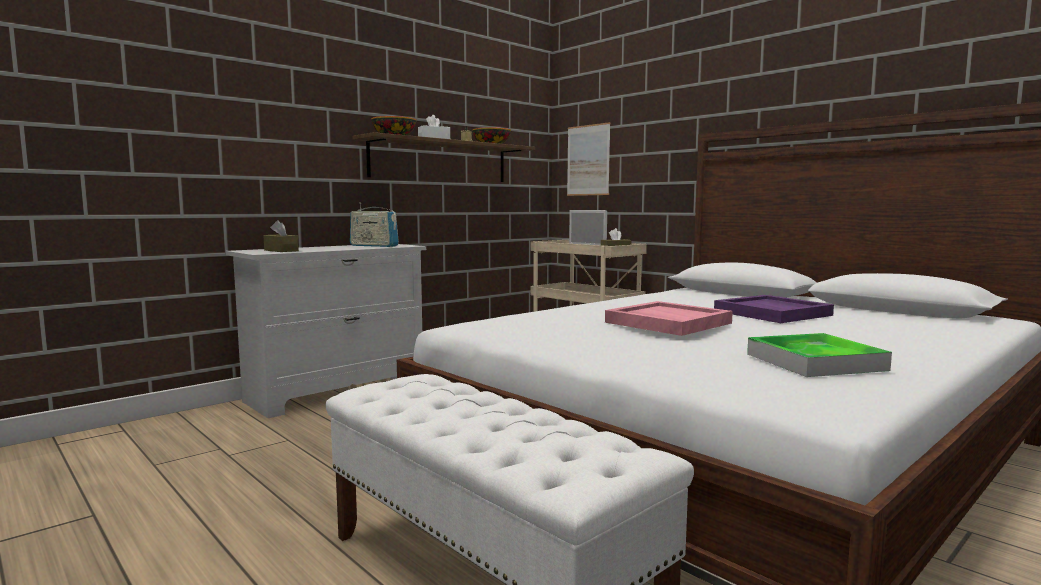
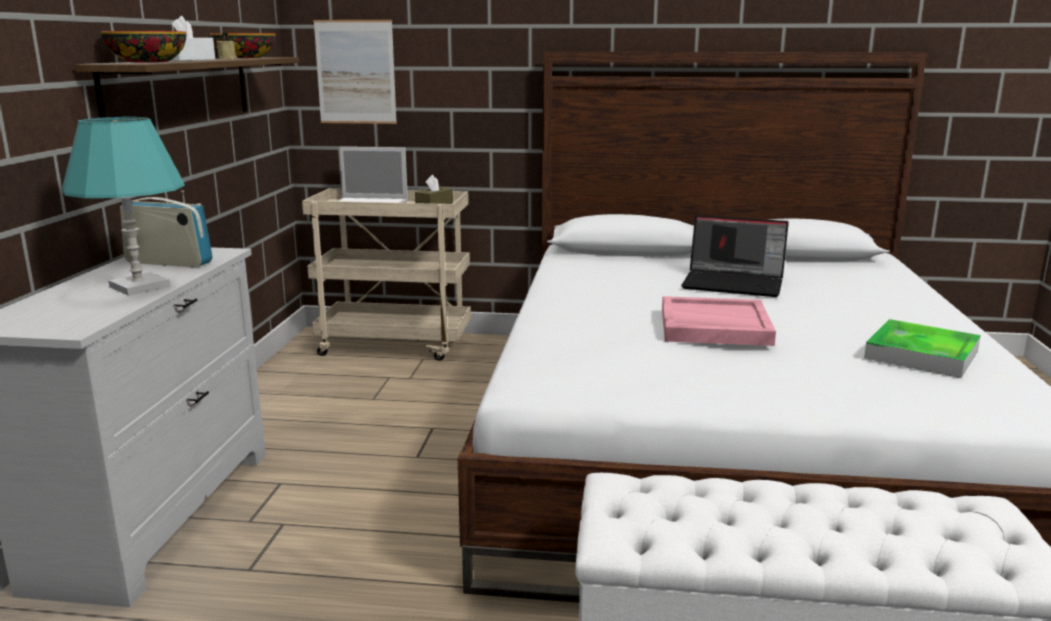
camera: 40 degrees left, 10 degrees up
(281, 250) = (73, 313): brown tissue box -> none
(333, 248) = (139, 286): none -> turquoise table lamp
(374, 246) = (169, 262): radio -> radio turned 150 degrees counterclockwise
(773, 313) = (734, 283): purple tray -> laptop

